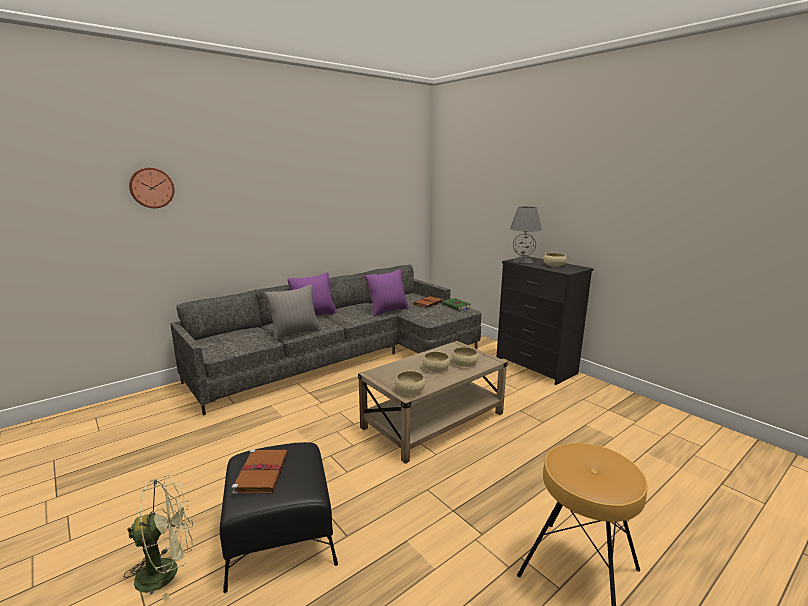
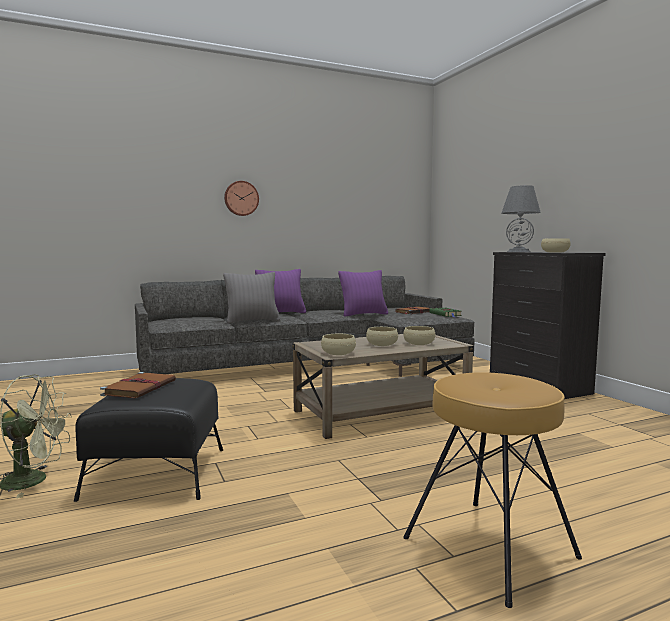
camera: 15 degrees right, 10 degrees down
(151, 188) = (132, 170): wall clock -> wall clock (241, 198)

